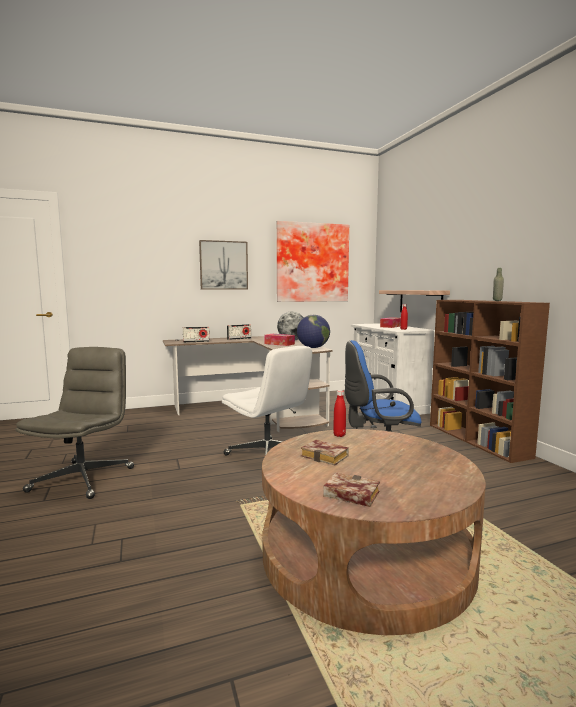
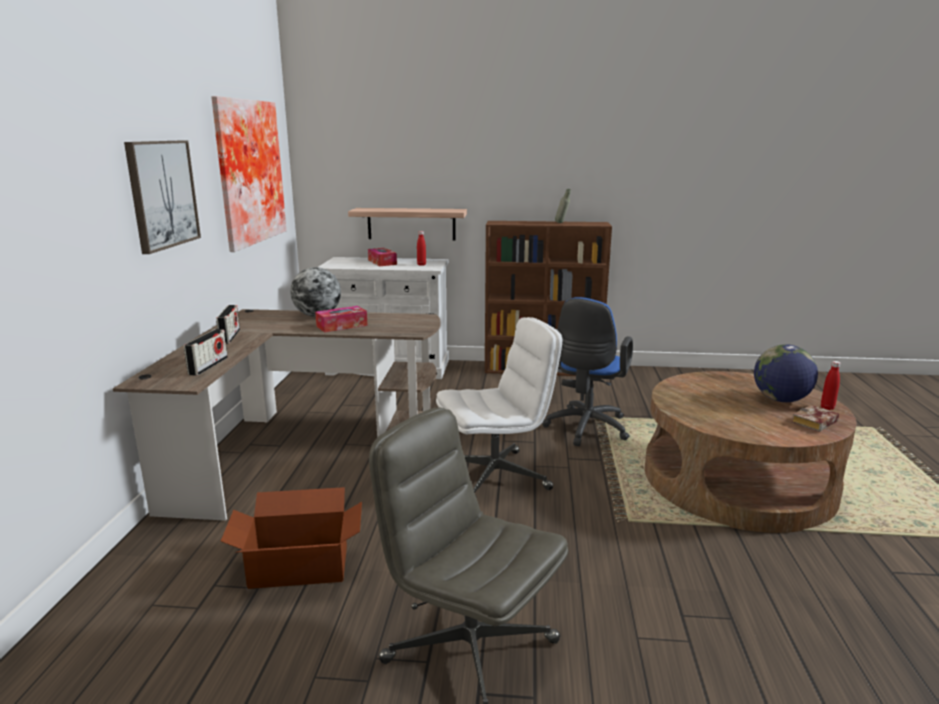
camera: 65 degrees left, 10 degrees up
(146, 434) = (298, 566): none -> cardboard box
(313, 347) = (408, 318): globe -> globe (780, 400)
(326, 456) = (730, 413): book -> none
(339, 435) = (672, 397): red bottle -> red bottle (827, 408)

